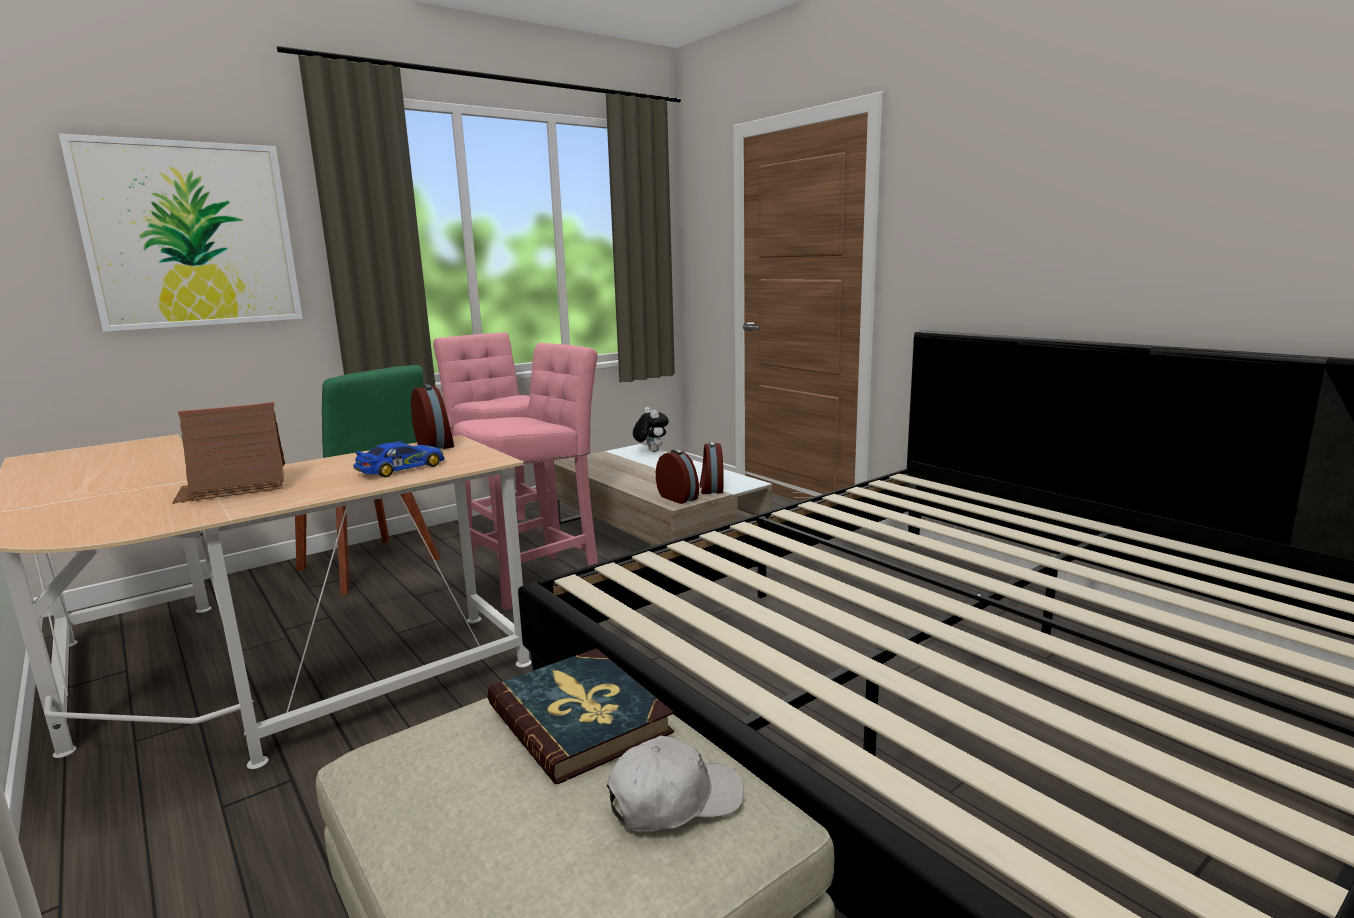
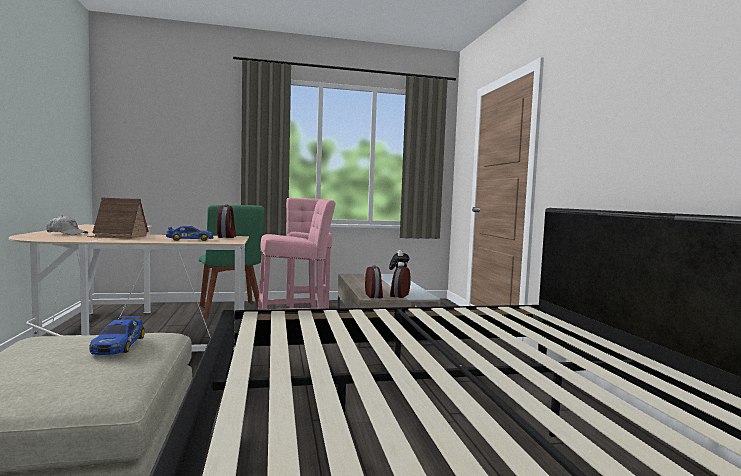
camera: 25 degrees right, 10 degrees down
(191, 235) = (185, 140): picture -> none
(580, 718) = (119, 345): book -> toy car
(674, 801) = (85, 379): white cap -> white cap (67, 233)

